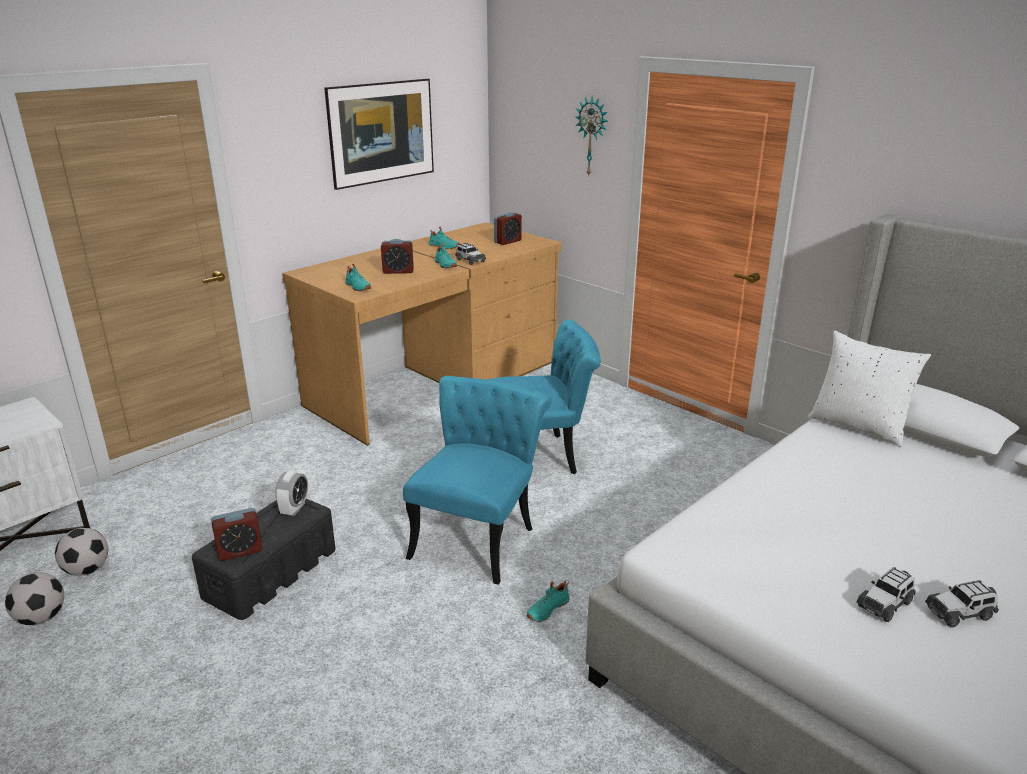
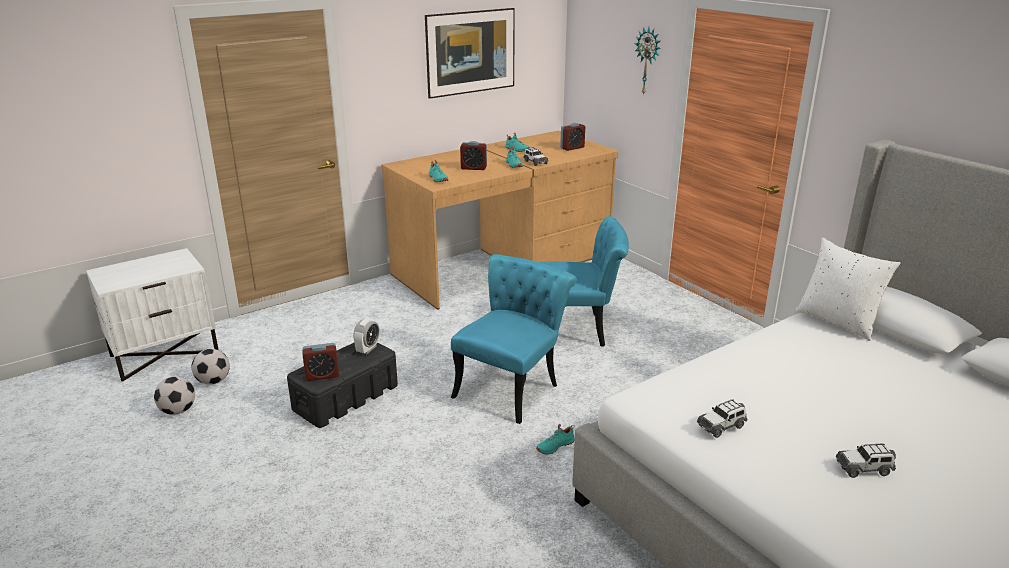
camera: 10 degrees right, 0 degrees up
(885, 603) = (803, 455): toy car -> toy car (721, 426)

